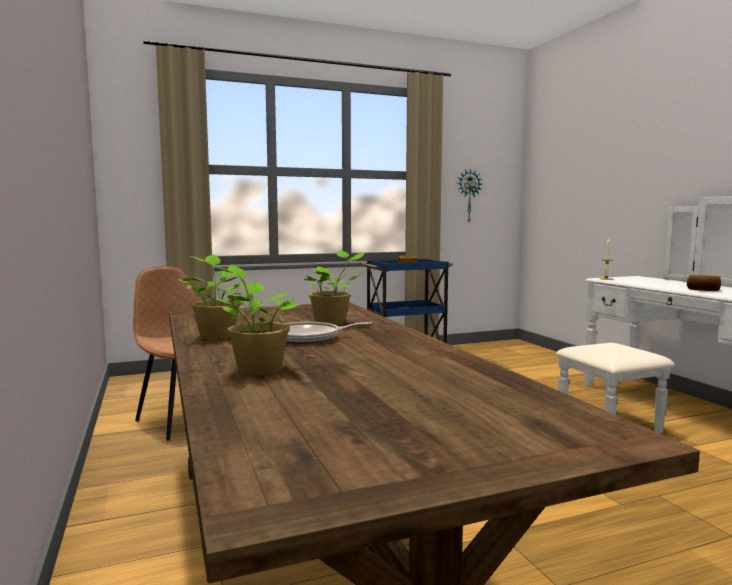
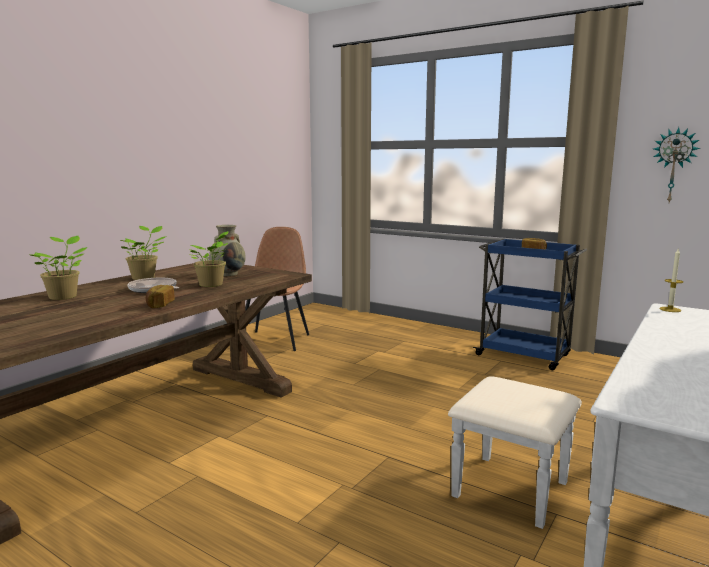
camera: 55 degrees right, 5 degrees up
(283, 315) = (228, 274): none -> beige vase
(703, 290) = (671, 355): bread -> bread (159, 305)

